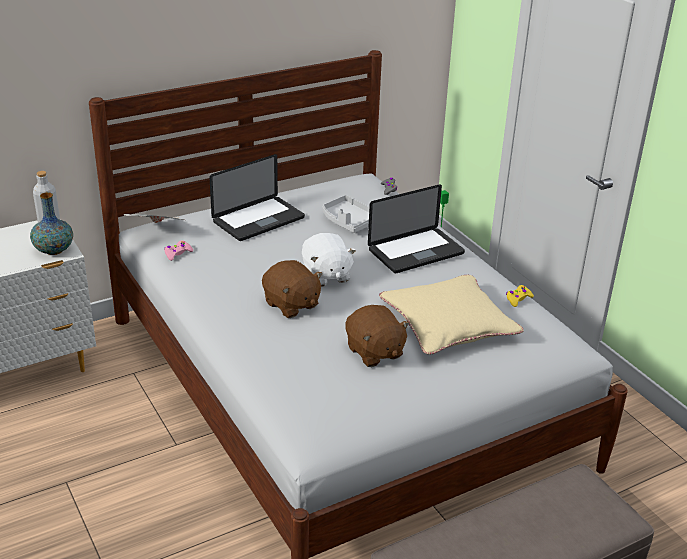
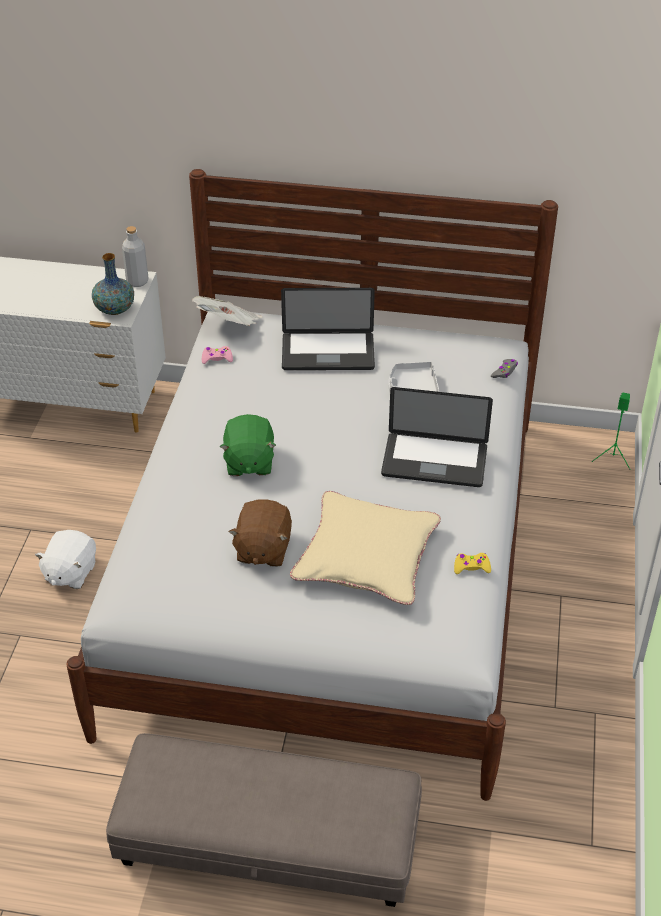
camera: 40 degrees right, 10 degrees up
(291, 305) = (248, 462): brown plush toy -> green plush toy
(326, 275) = (316, 446): white plush toy -> white plush toy (70, 572)

